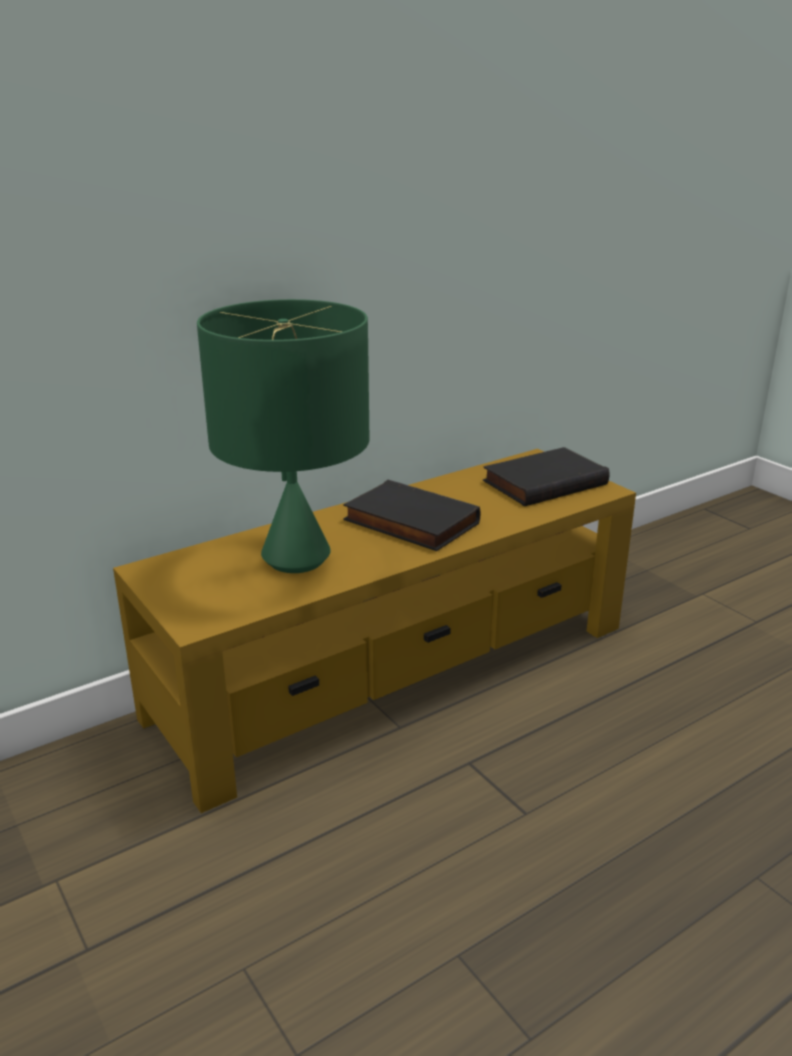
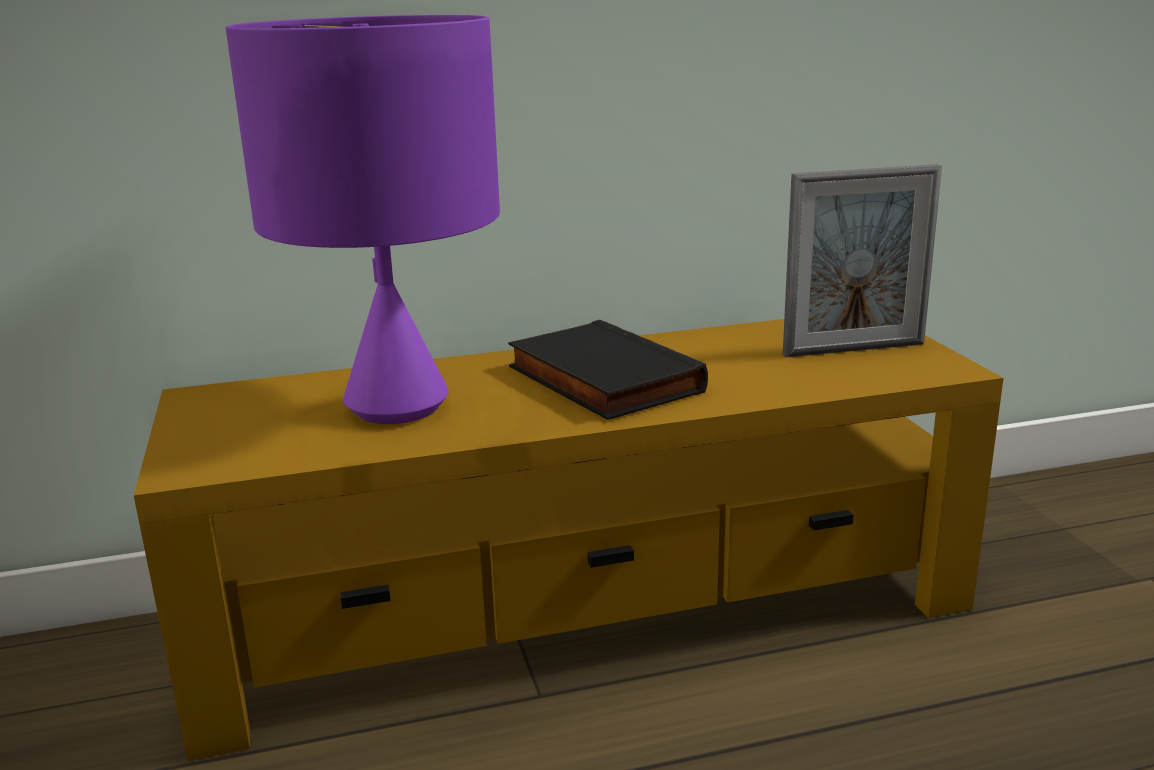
camera: 20 degrees right, 5 degrees down
(296, 560) = (398, 408): green table lamp -> purple table lamp
(544, 482) = (853, 349): black book -> picture frame

